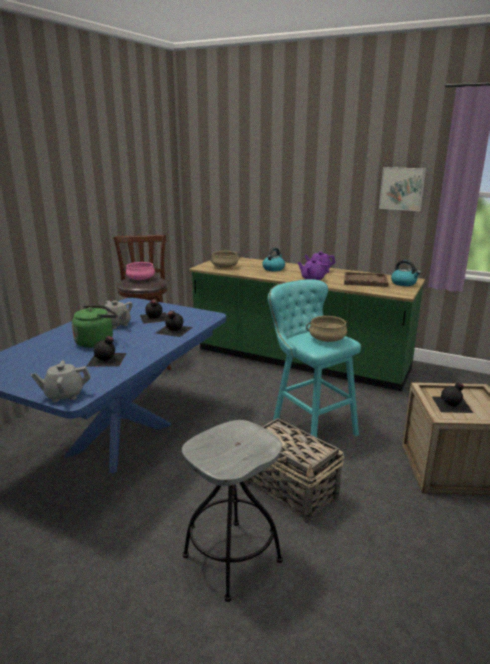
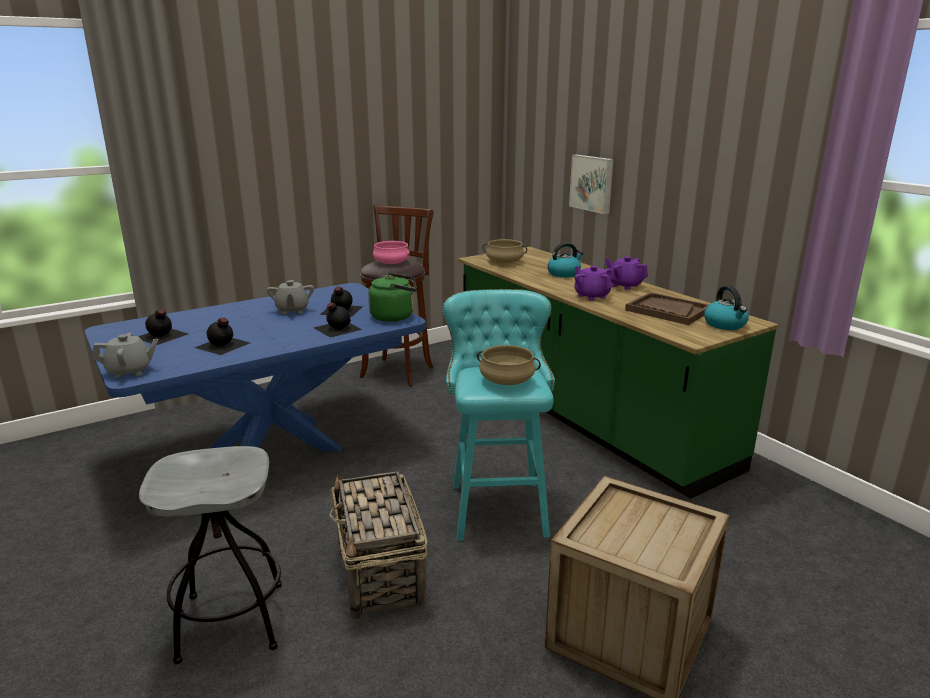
camera: 30 degrees right, 0 degrees up
(64, 395) = (130, 371): grey teapot -> grey teapot turned 150 degrees clockwise
(96, 341) = (244, 324): green kettle -> green kettle (395, 316)
(402, 188) = (769, 168): picture -> picture (592, 183)
(452, 404) = (625, 526): black bottle -> black bottle (161, 336)

